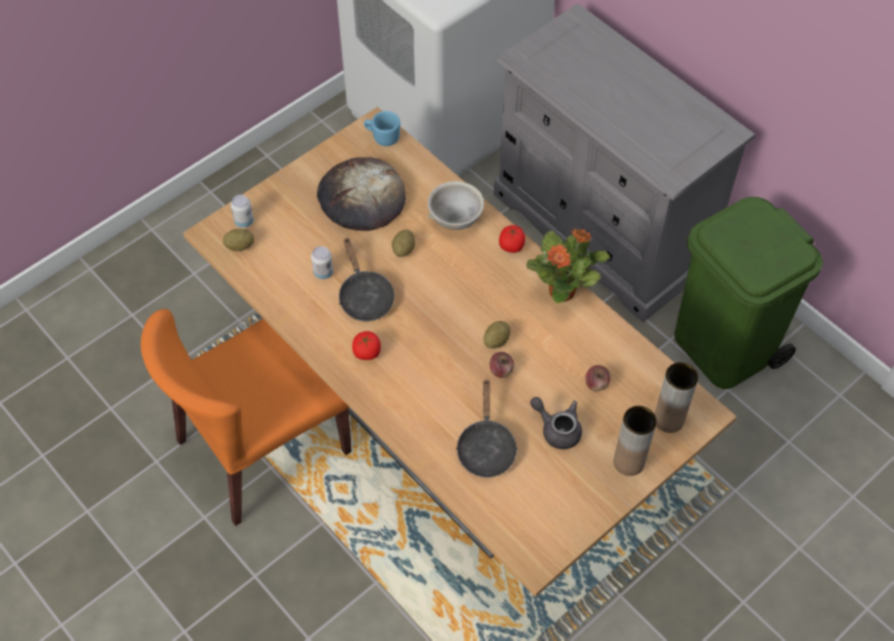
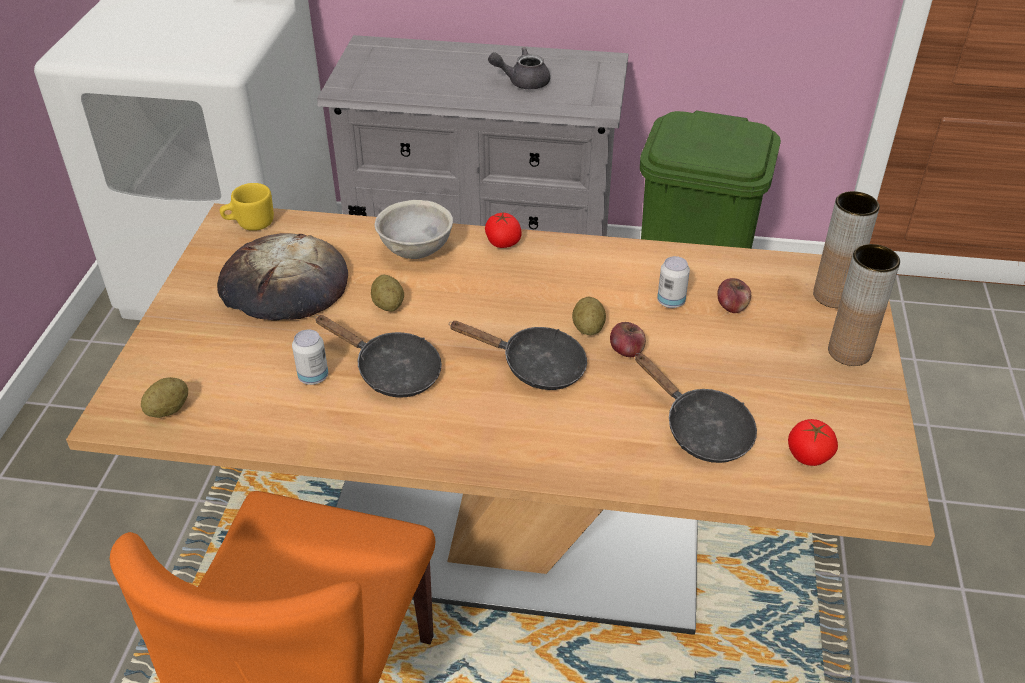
camera: 40 degrees left, 15 degrees down
(244, 221) = (149, 382): can -> can (671, 302)
(367, 352) = (457, 422): tomato -> tomato (808, 455)
(382, 137) = (249, 224): blue mug -> yellow mug
(441, 345) = (535, 366): none -> black frying pan
(557, 429) = (748, 367): grey teapot -> grey teapot (522, 82)
(562, 291) = (600, 252): potted plant -> none

